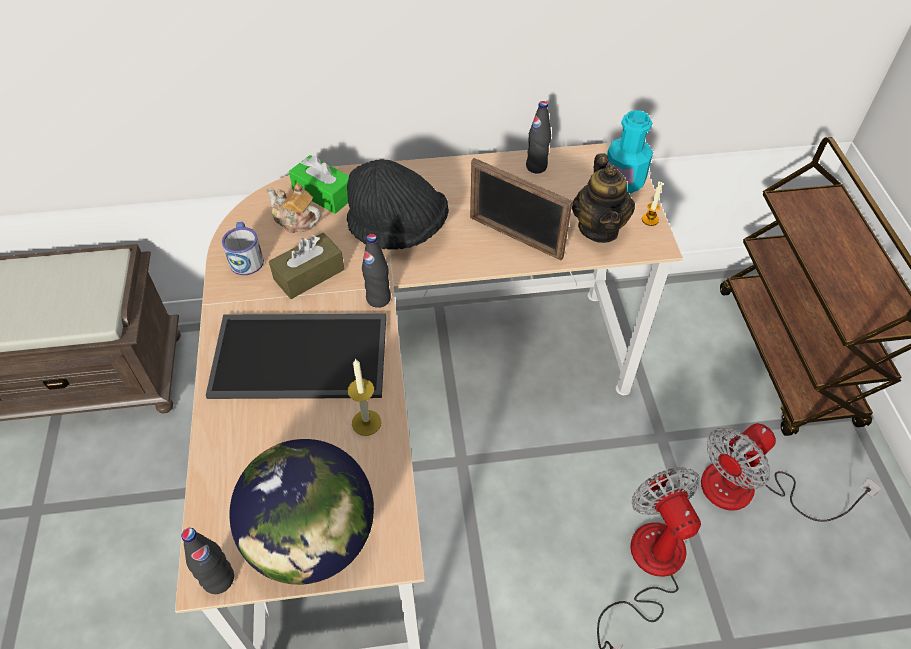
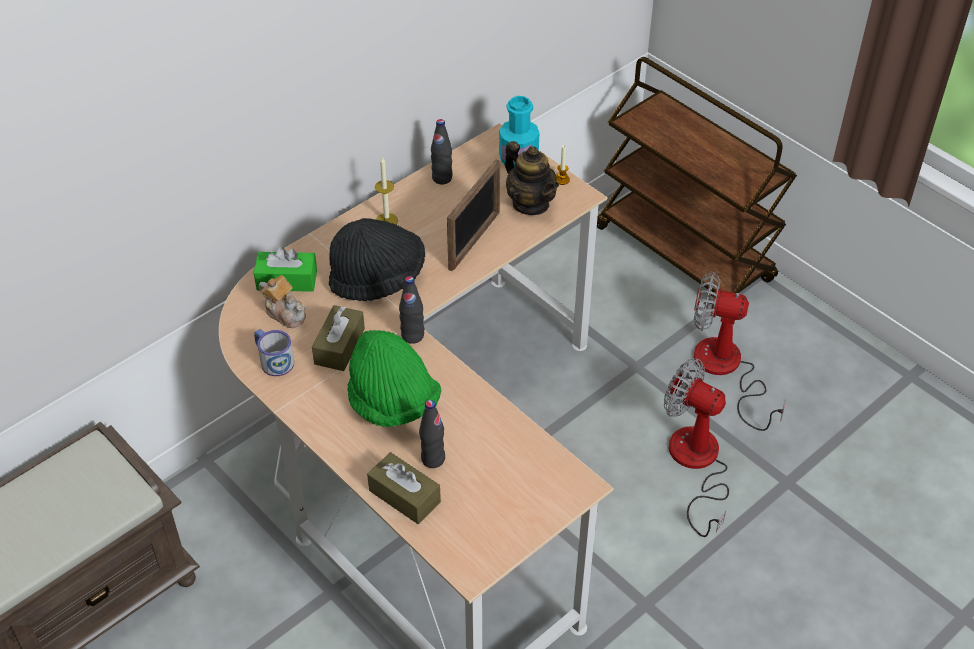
camera: 35 degrees left, 5 degrees down
(218, 579) = (480, 567): black bottle -> black bottle (433, 459)
(225, 454) = (404, 496): none -> brown tissue box
(295, 221) = (285, 313): teapot -> teapot turned 135 degrees counterclockwise
(302, 354) = (393, 403): tray -> green hat
(312, 539) = (519, 508): globe -> none
(366, 422) = (486, 421): candle -> candle (386, 220)
(515, 237) = (474, 240): picture frame -> picture frame turned 60 degrees counterclockwise
(748, 490) = (726, 370): fan -> fan turned 90 degrees clockwise

